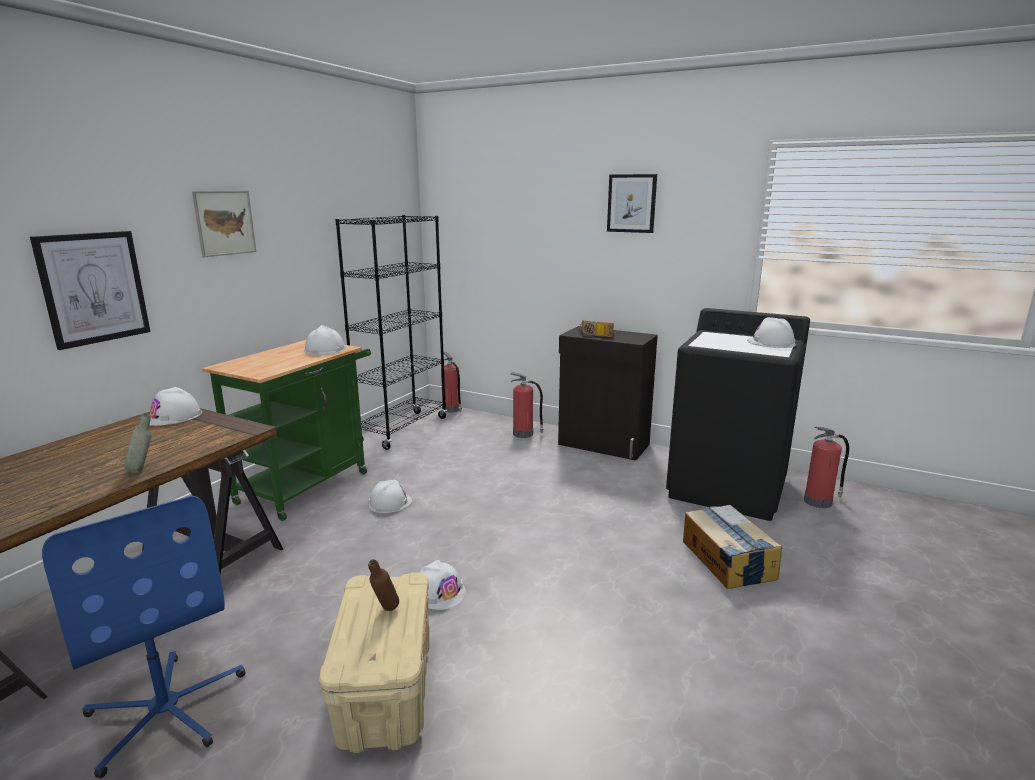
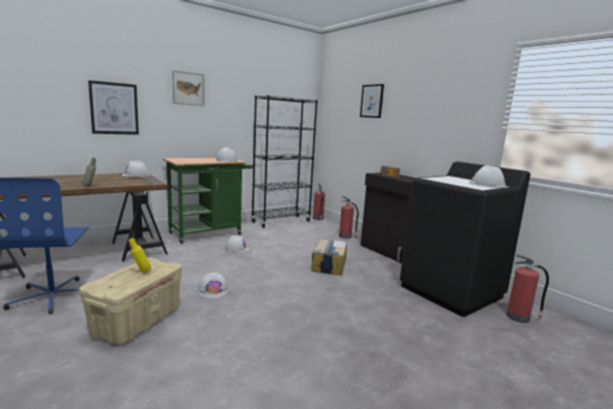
camera: 25 degrees right, 5 degrees down
(385, 612) = (141, 272): brown bottle -> yellow bottle
(631, 203) = (424, 92): picture -> picture (372, 101)
(727, 560) = (402, 327): cardboard box -> cardboard box (329, 264)

